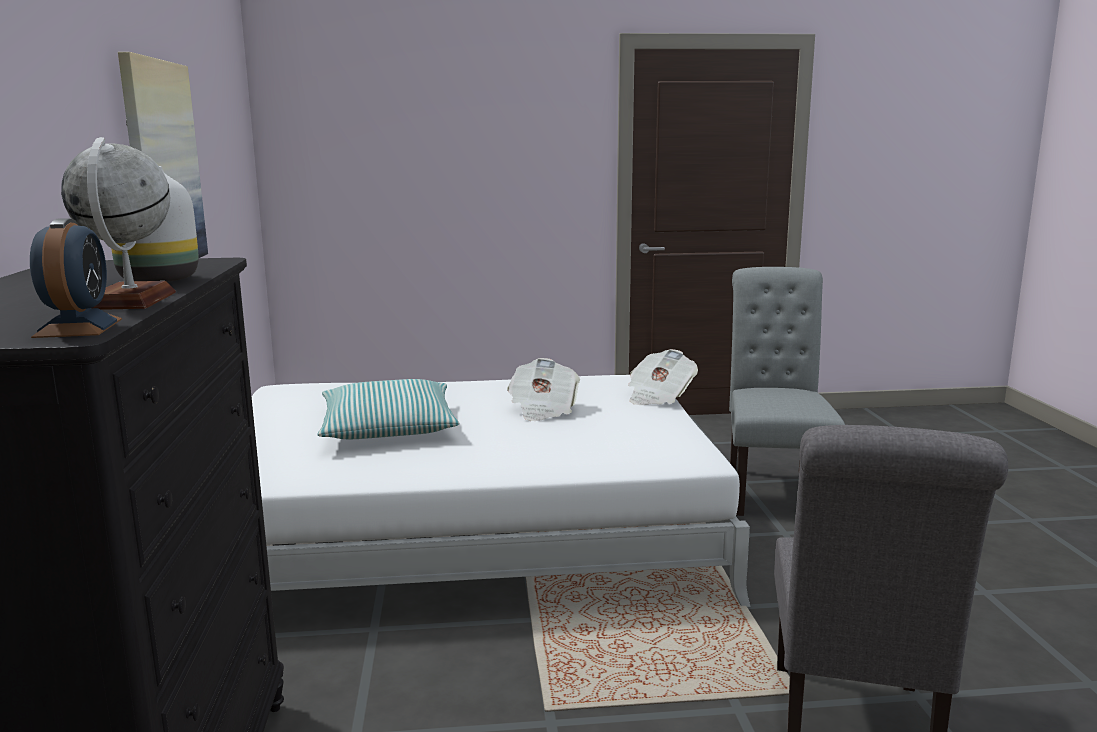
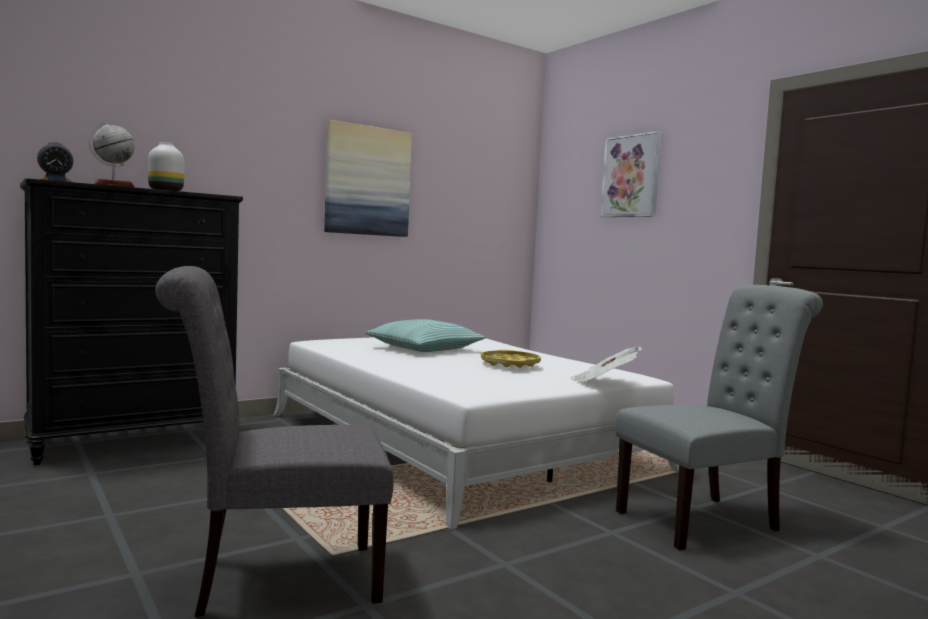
camera: 60 degrees right, 10 degrees down
(439, 128) = (631, 176): none -> picture
(543, 409) = (510, 364): newspaper -> yellow tray

